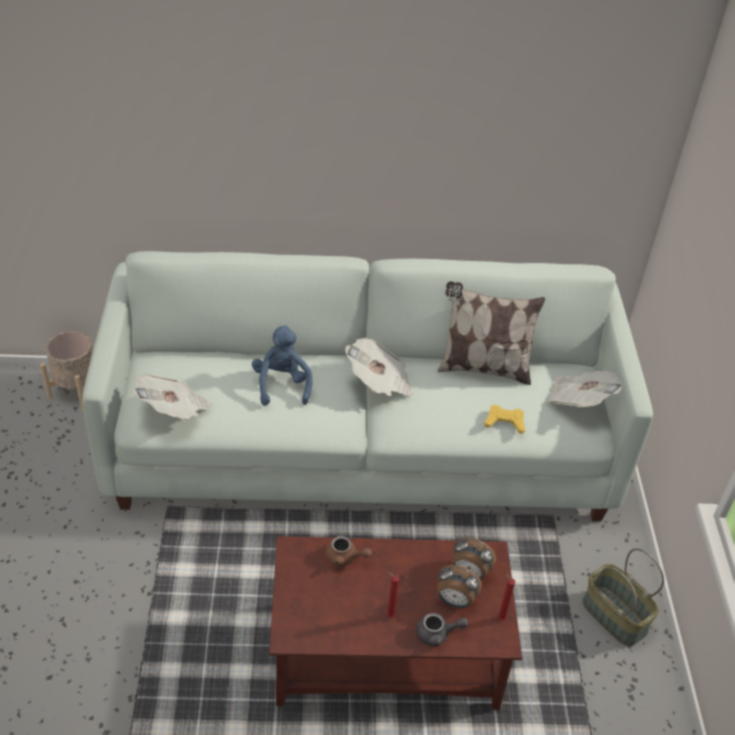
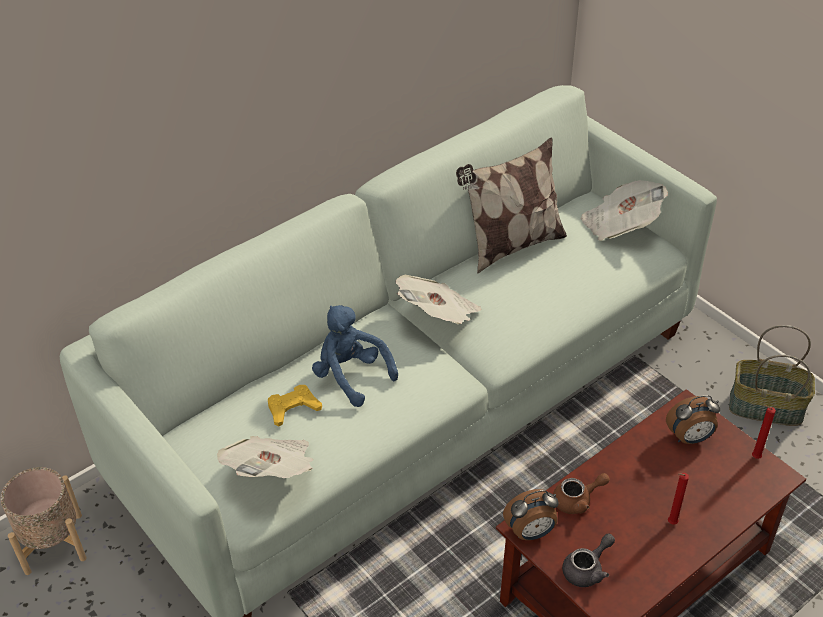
camera: 35 degrees left, 0 degrees up
(437, 634) = (725, 509): grey teapot -> grey teapot (587, 569)
(454, 601) = (705, 470): alarm clock -> alarm clock (531, 532)
(505, 422) = (584, 282): yellow game controller -> yellow game controller (293, 408)

